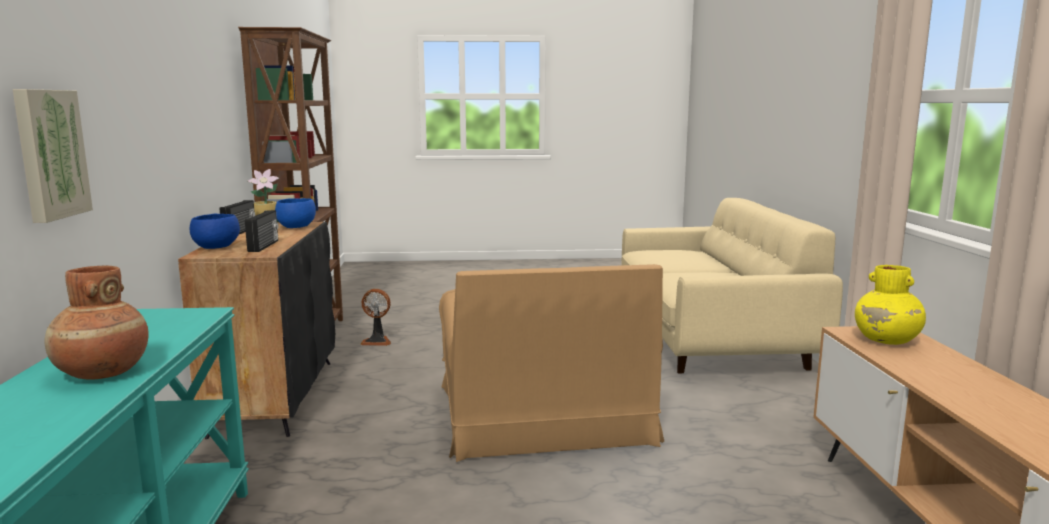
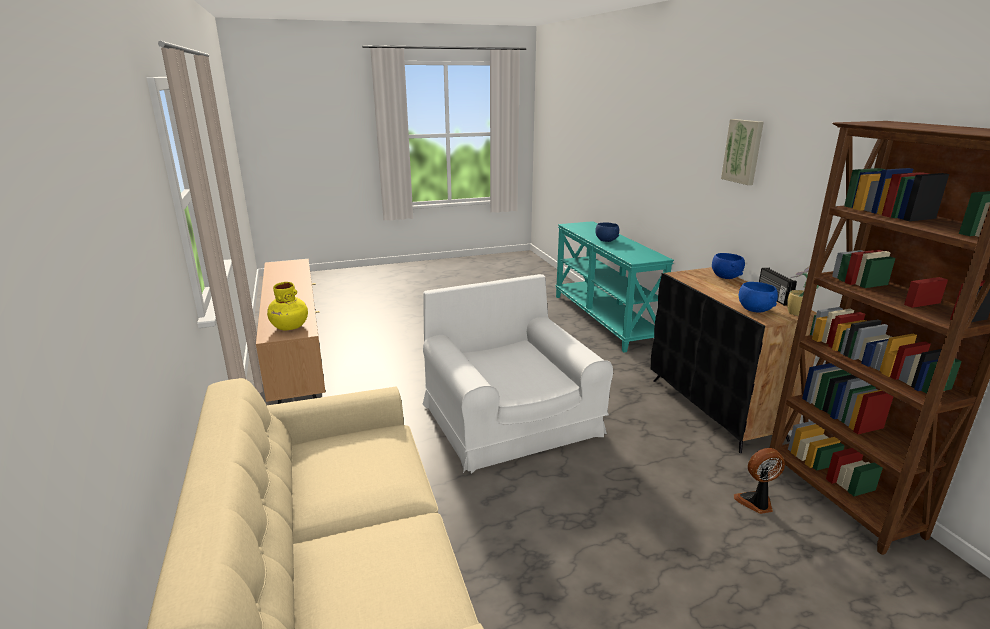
camera: 165 degrees right, 10 degrees up
(49, 154) = (660, 177): picture -> picture (743, 151)
(102, 373) = (606, 240): brown vase -> blue bowl
(264, 246) = (702, 282): radio -> none
(543, 415) = (510, 420): brown armchair -> white armchair

